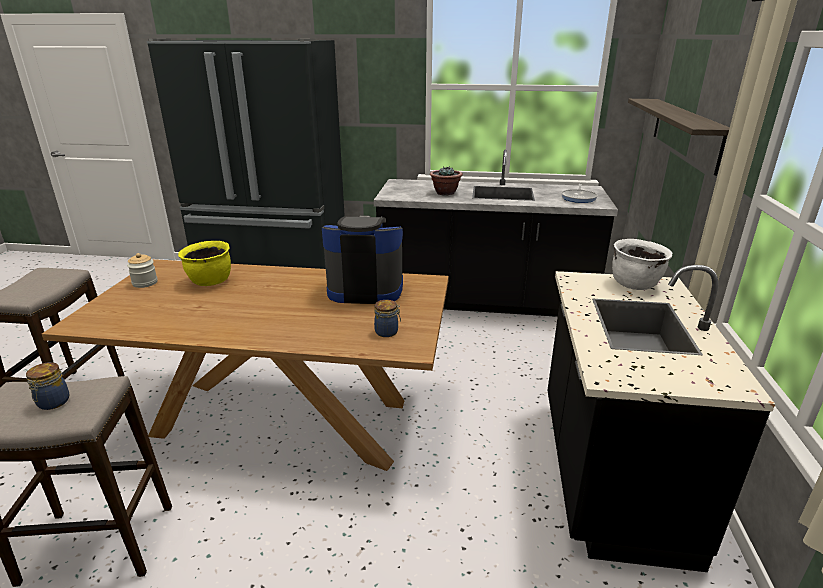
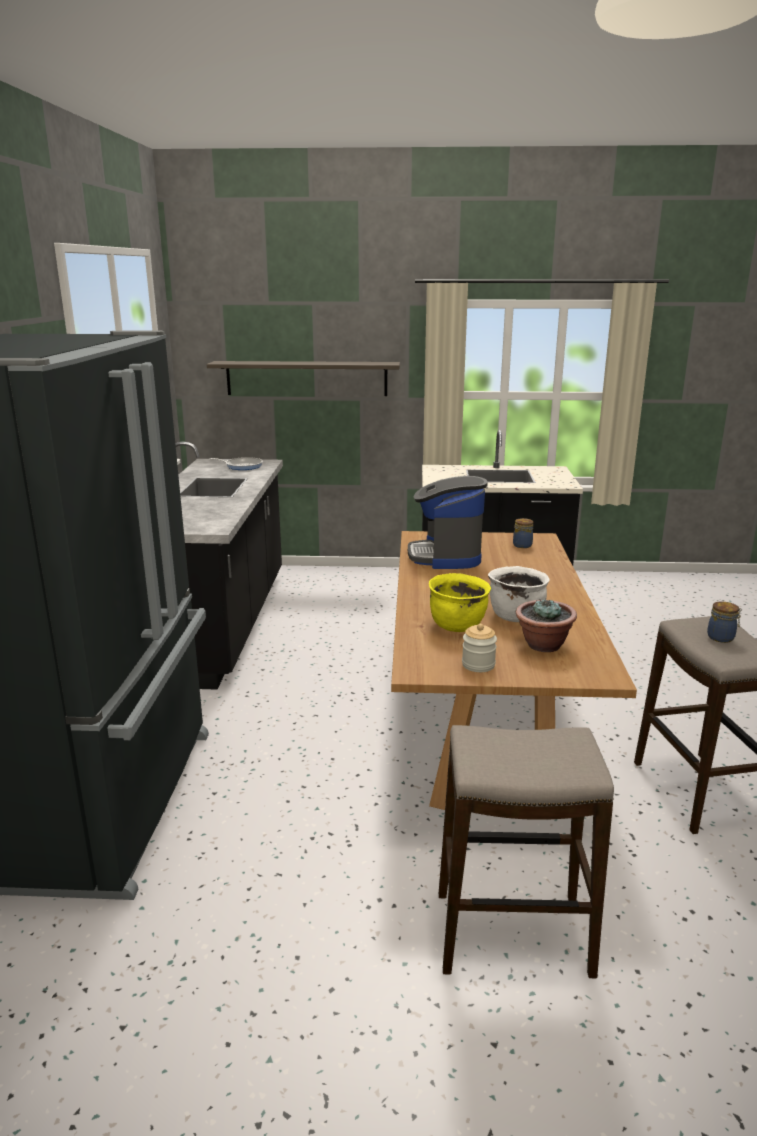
camera: 95 degrees left, 5 degrees down
(445, 193) = (207, 506): potted plant -> potted plant (543, 645)
(635, 284) = (440, 472): white cooking pot -> white cooking pot (515, 616)

